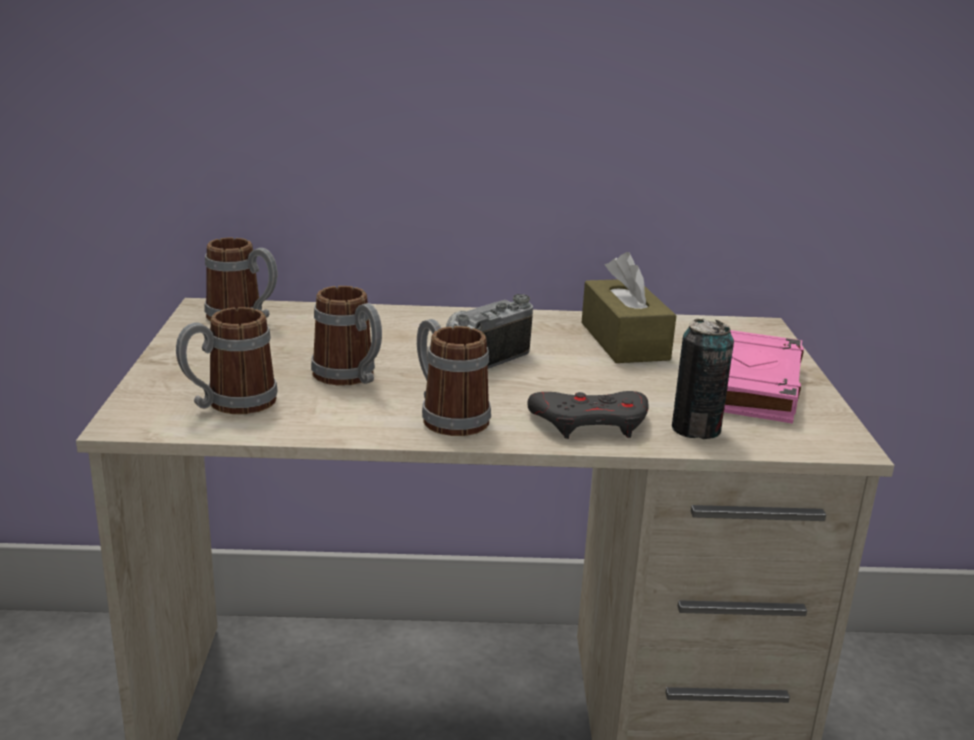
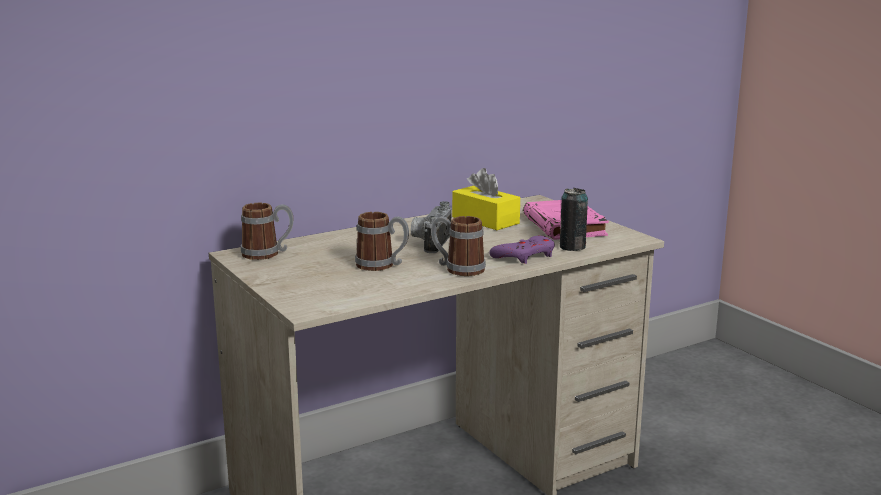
camera: 30 degrees left, 5 degrees down
(229, 404) = (343, 290): mug -> none
(590, 423) = (525, 255): grey game controller -> purple game controller
(624, 341) = (485, 220): brown tissue box -> yellow tissue box

